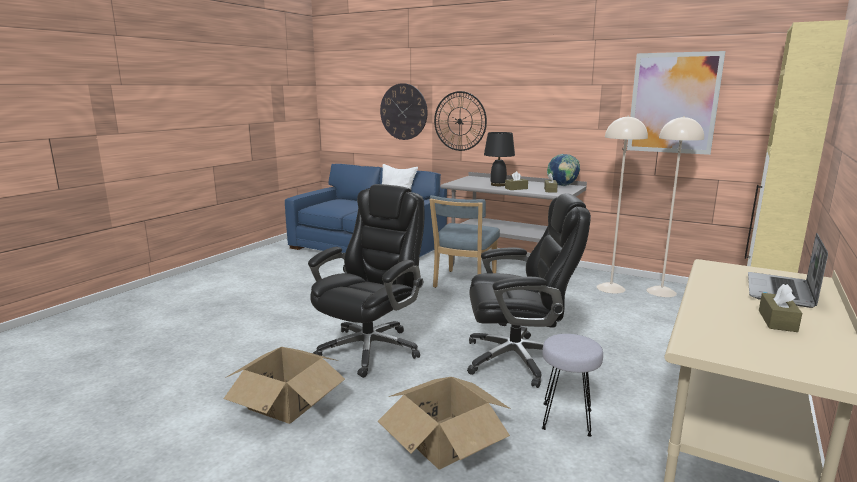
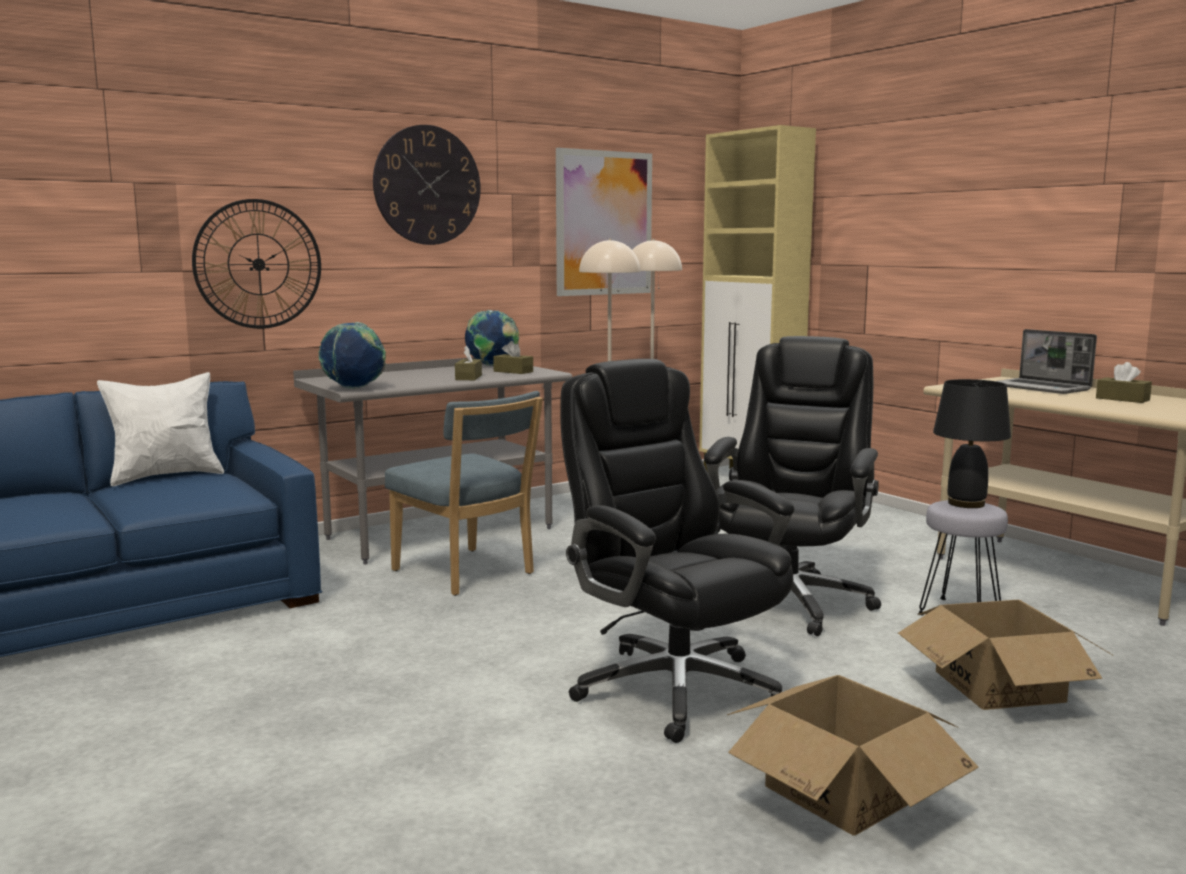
camera: 65 degrees left, 5 degrees down
(403, 111) = (97, 247): wall clock -> wall clock (427, 185)
(456, 183) = (354, 388): none -> globe
(498, 185) = (420, 379): black table lamp -> black table lamp (966, 503)

